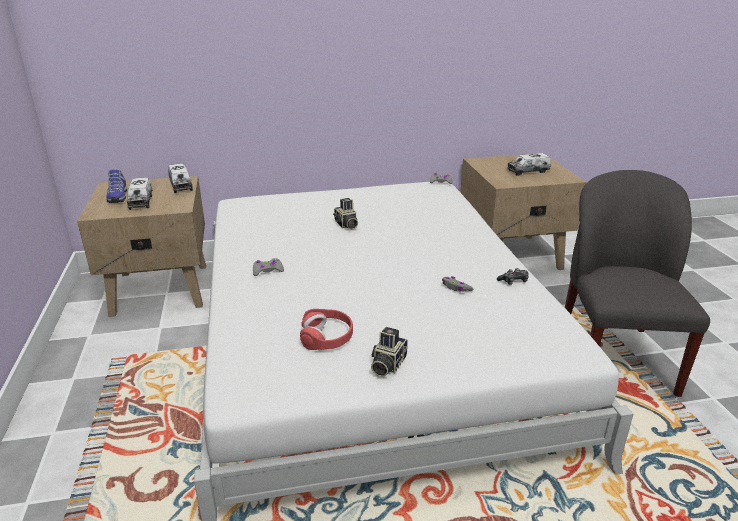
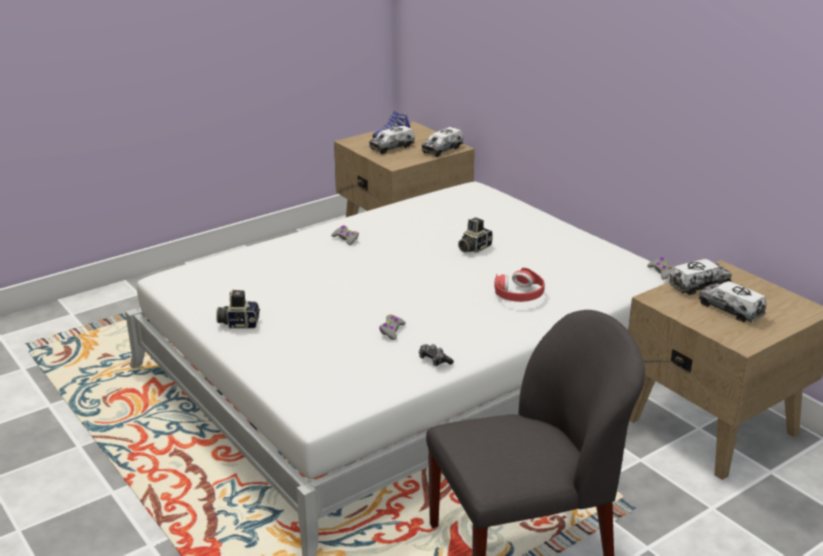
camera: 65 degrees right, 0 degrees up
(327, 336) = (261, 289): red headphones -> red headphones (519, 294)
(492, 170) = (699, 285): none -> toy truck

